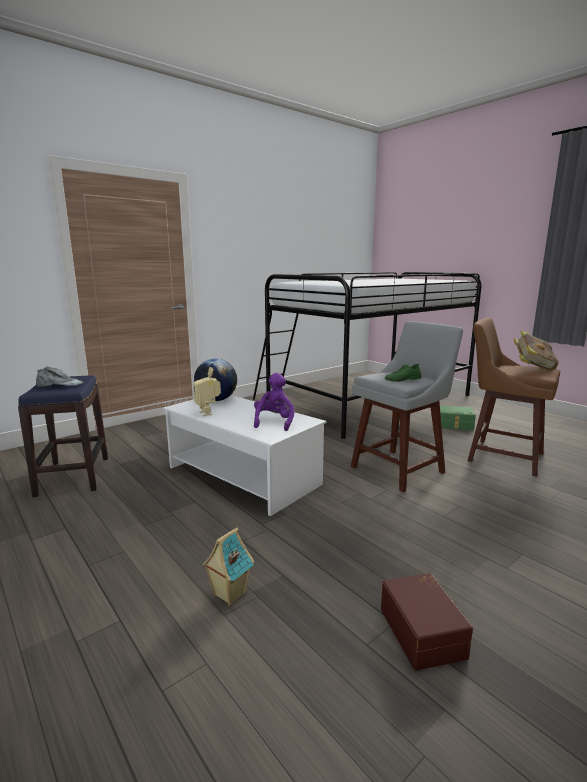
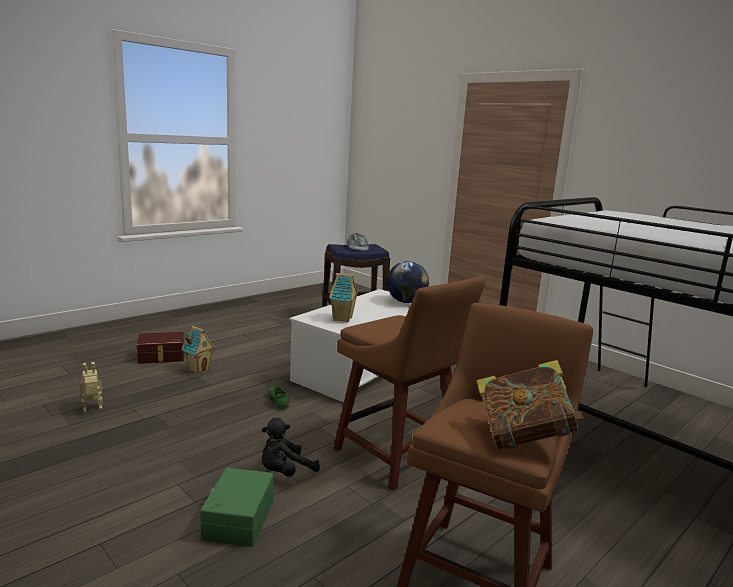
camera: 85 degrees right, 0 degrees up
(208, 413) = (366, 300): toy robot -> toy robot (93, 409)
(274, 422) = (343, 319): purple plush toy -> toy house
(400, 468) = (398, 456): grey stool -> brown stool
(402, 379) = (386, 330): green shoe -> green shoe (278, 400)
(423, 631) = (129, 428): brown storage box -> brown storage box (161, 357)
(450, 512) = (285, 472): none -> black plush toy
(454, 425) = (625, 549): green storage box -> green storage box (236, 519)

